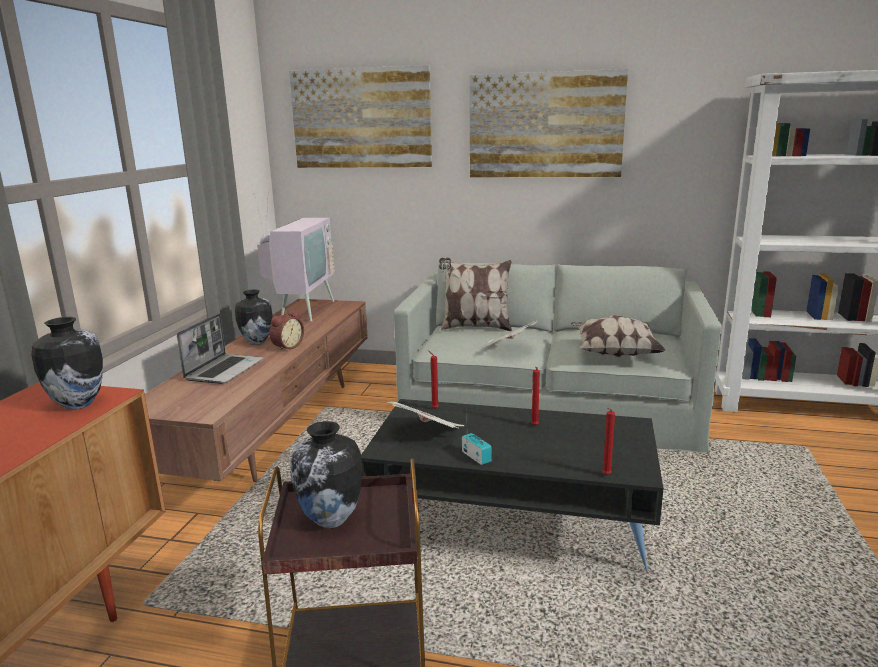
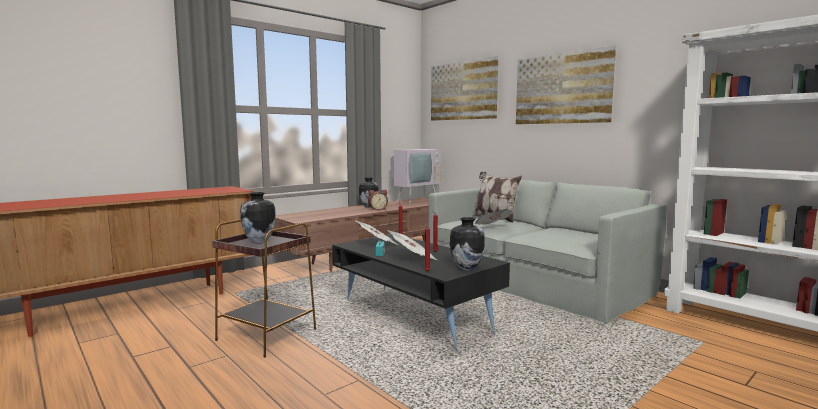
camera: 35 degrees right, 10 degrees down
(78, 404) = (226, 190): vase -> vase (466, 268)
(224, 370) = (335, 211): laptop -> none
(535, 451) = (413, 258): none -> newspaper
(613, 353) = (555, 238): pillow -> none

